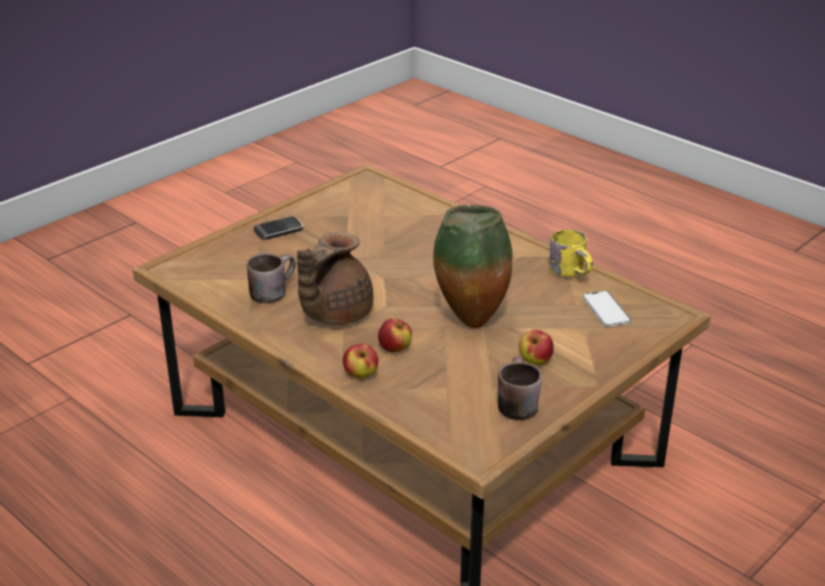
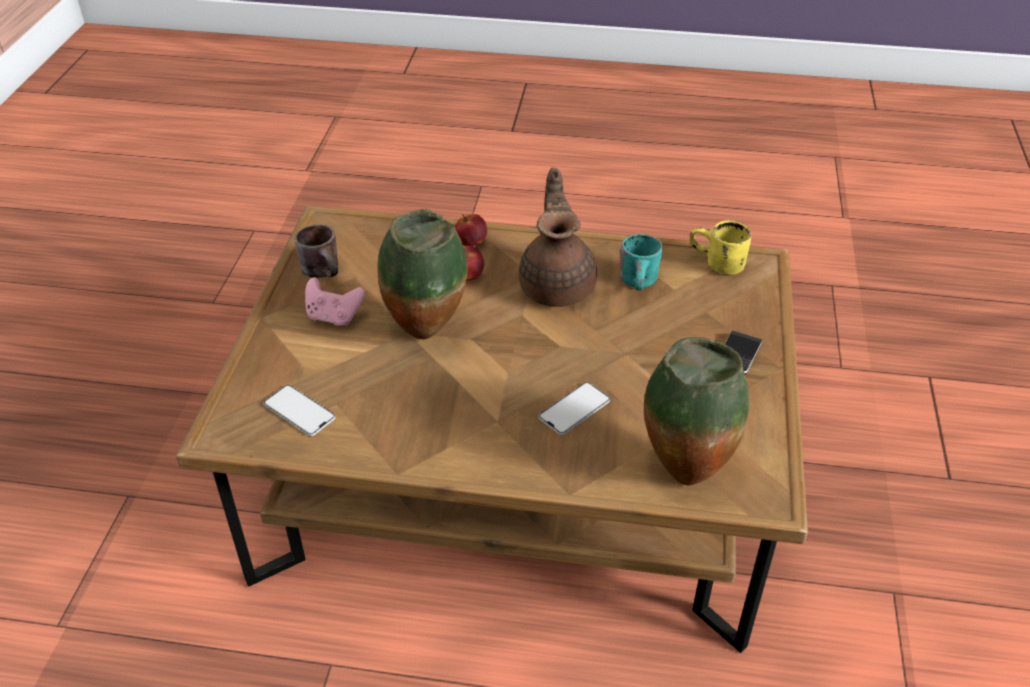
camera: 145 degrees right, 10 degrees up
(271, 290) = (641, 283): brown mug -> turquoise mug
(393, 200) = (683, 471): none -> vase
(418, 244) = (574, 409): none -> phone
(535, 361) = (334, 317): apple -> pink game controller
(573, 272) = (366, 447): yellow mug -> yellow mug (716, 264)

